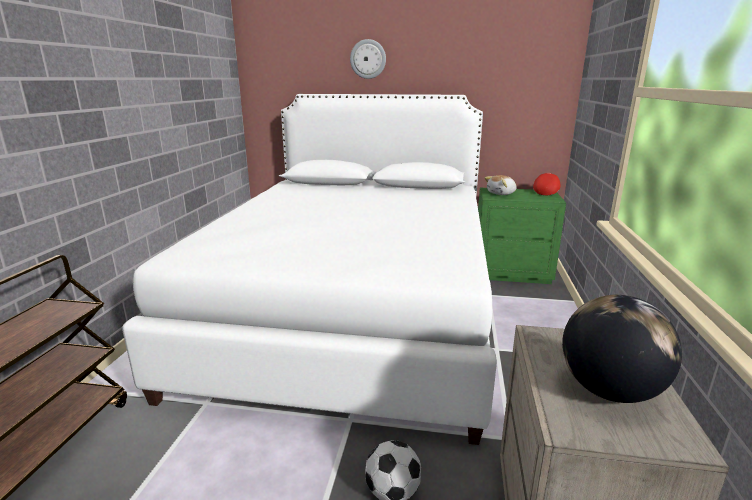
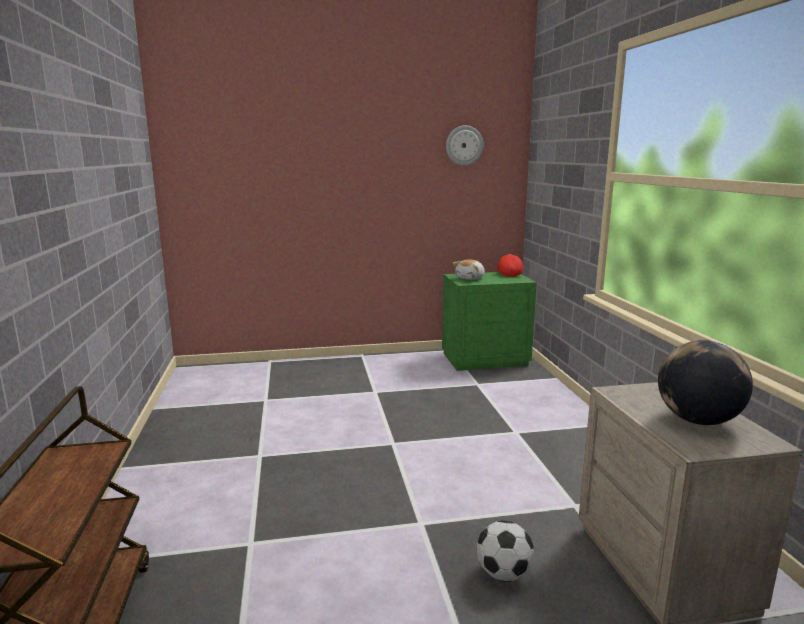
camera: 20 degrees left, 5 degrees down
(353, 311) = (350, 421): white bed -> none
(368, 59) = (314, 141): wall clock -> wall clock (464, 145)

